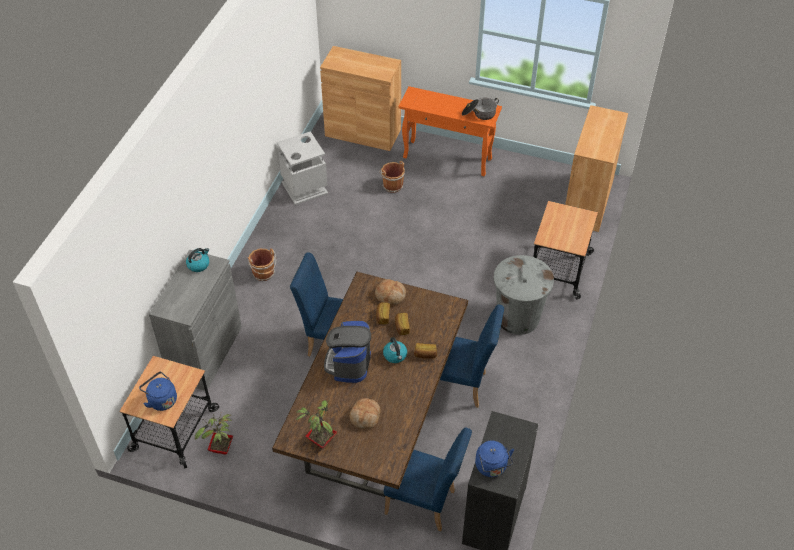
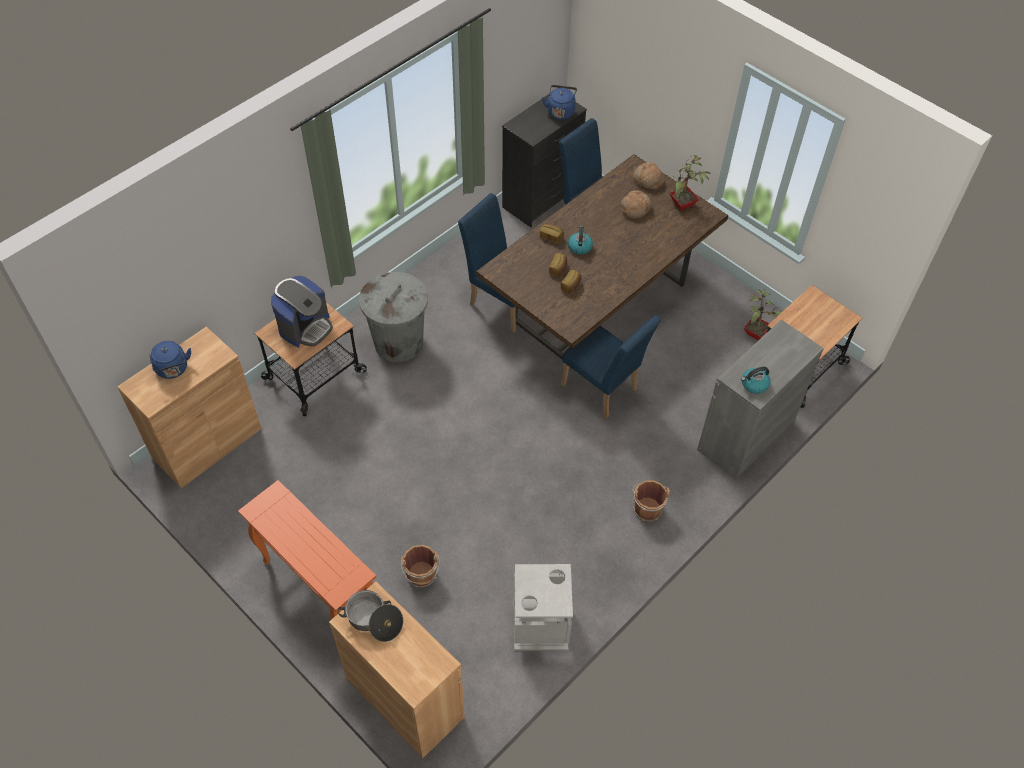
camera: 155 degrees left, 5 degrees up
(161, 400) = (818, 312): blue kettle -> blue kettle (173, 370)
(348, 363) = (628, 256): coffee machine -> coffee machine (305, 327)
(390, 295) = (550, 304): bread -> bread (647, 180)
(479, 113) = (278, 510): cooking pot -> cooking pot (373, 620)

